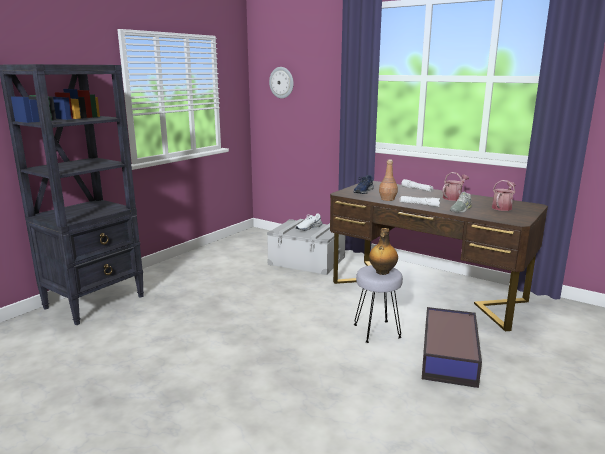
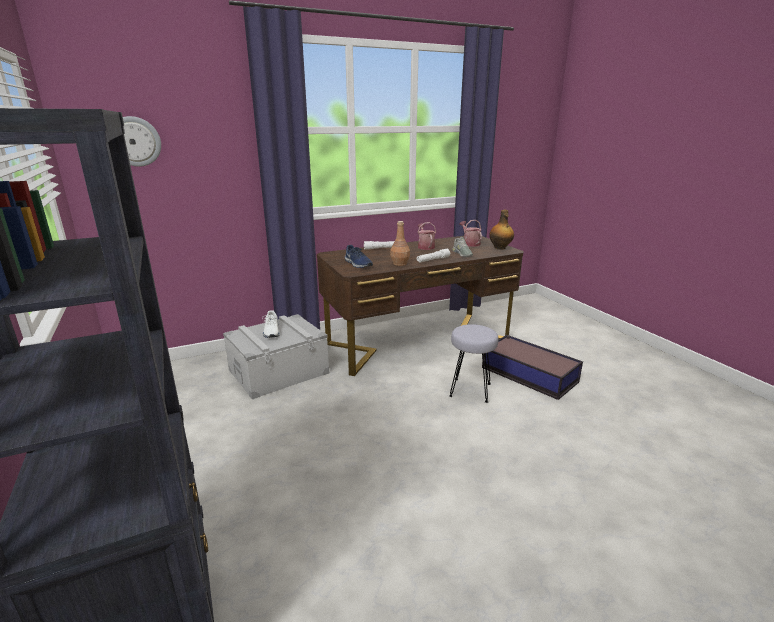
camera: 60 degrees left, 5 degrees up
(382, 272) = (478, 331): bottle -> bottle (500, 248)

